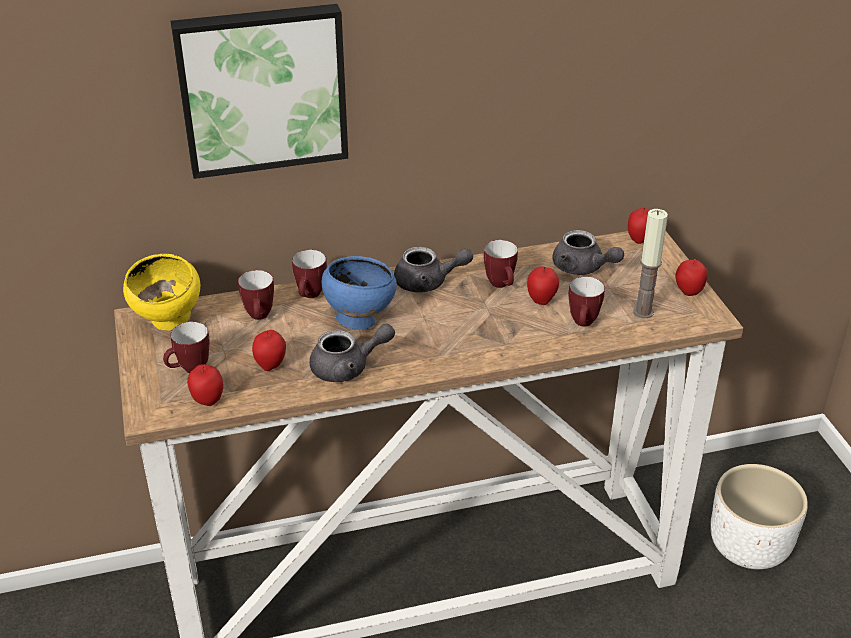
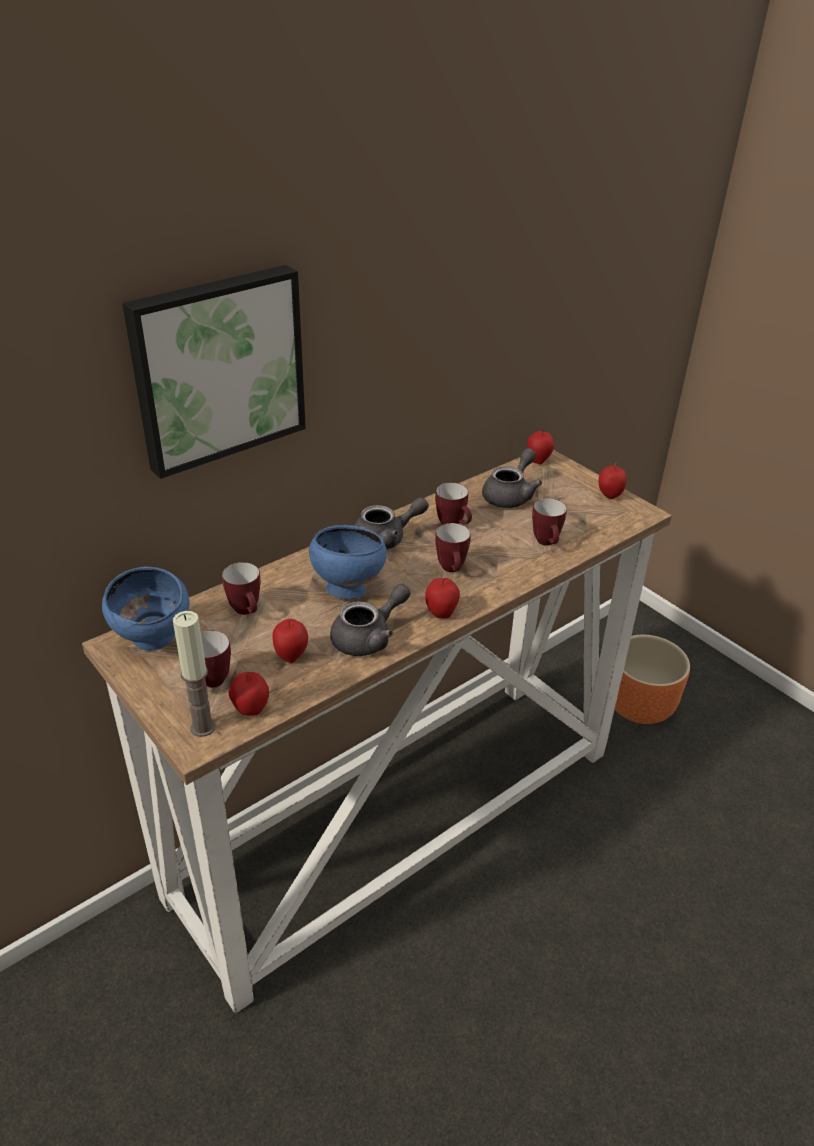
camera: 25 degrees left, 0 degrees up
(170, 323) = (155, 641): yellow bowl -> blue bowl
(310, 296) = (283, 578): mug -> mug (452, 570)
(541, 300) = (497, 531): apple -> apple (441, 613)
(582, 268) = (510, 495): grey teapot -> grey teapot turned 75 degrees counterclockwise
(643, 312) = (587, 521): candle -> candle (203, 727)
(749, 548) = (640, 707): white planter -> orange planter

